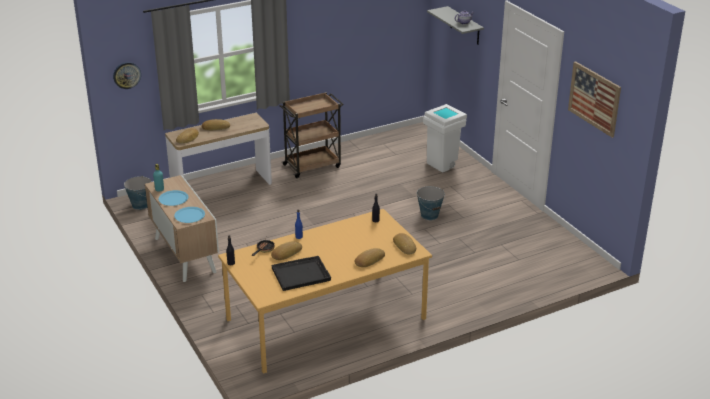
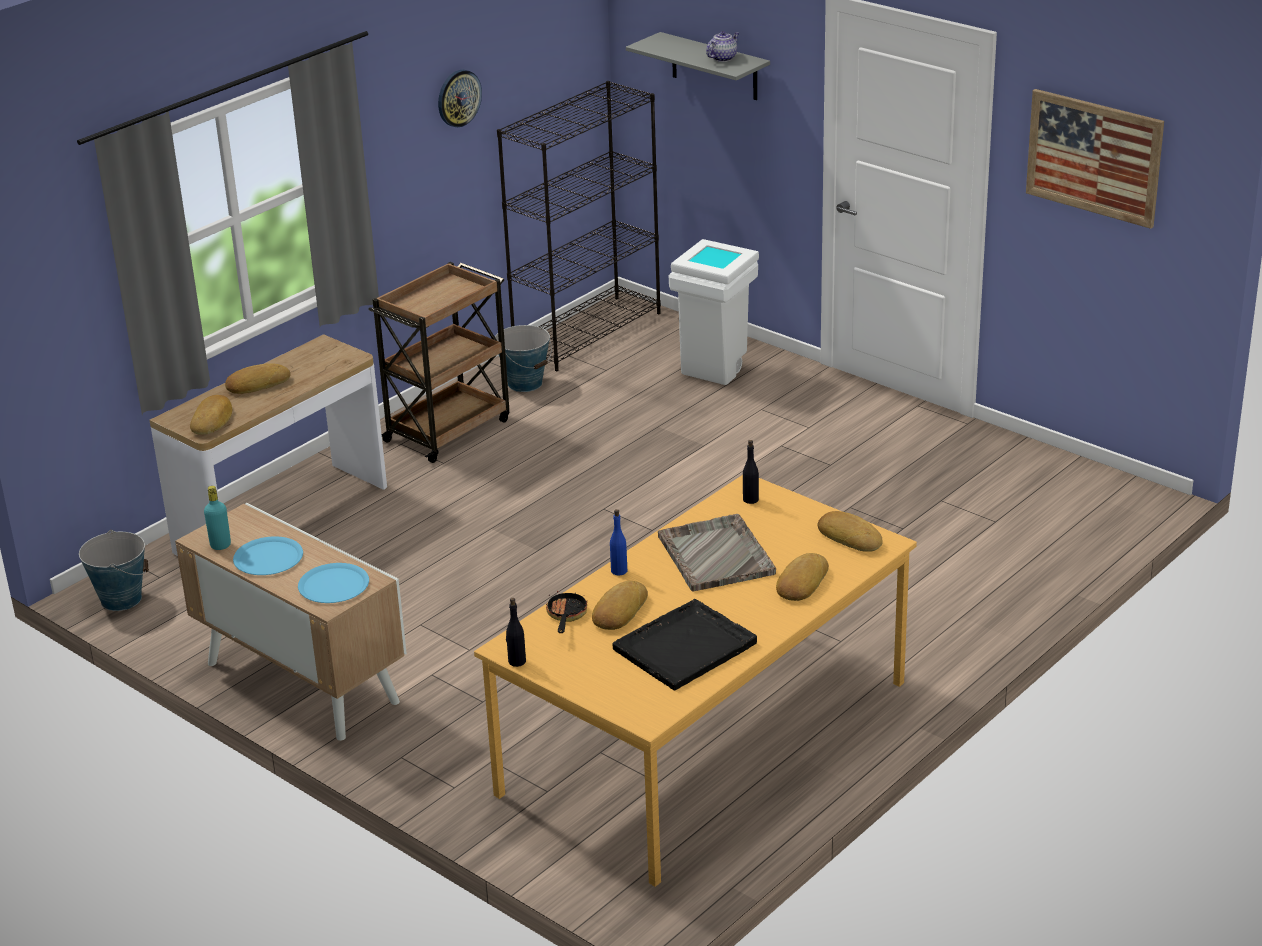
camera: 20 degrees left, 0 degrees up
(126, 75) = (49, 301): wall clock -> wall clock (458, 98)
(343, 240) = (715, 554): none -> grey tray
(399, 136) = (588, 332): none -> black bookcase
(429, 215) = (762, 475): bucket -> bucket (525, 383)

